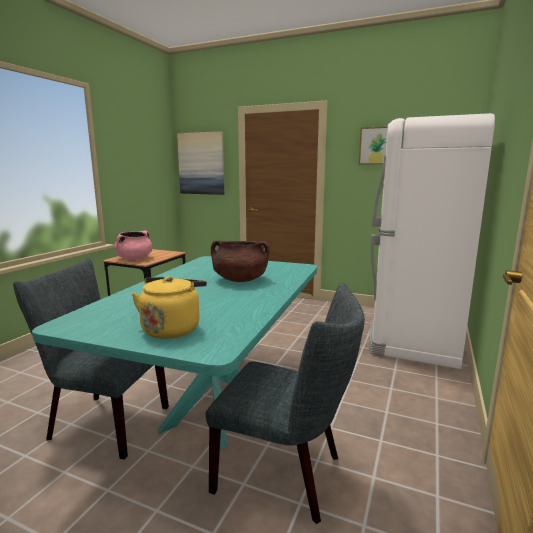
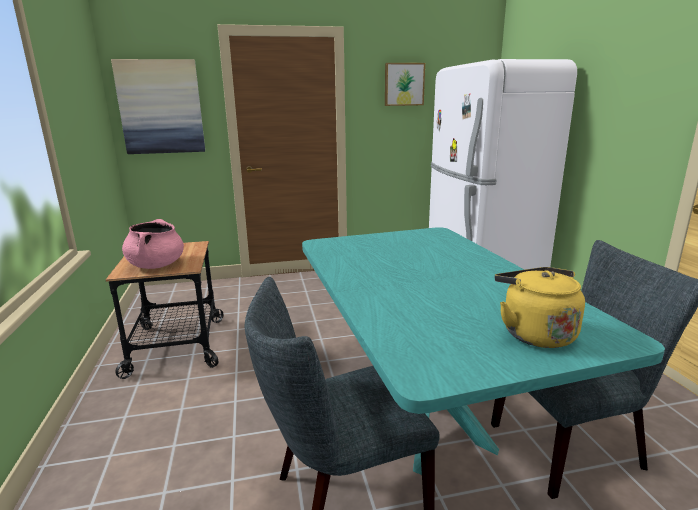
camera: 35 degrees left, 5 degrees up
(240, 280) = (429, 260): brown cooking pot -> none

